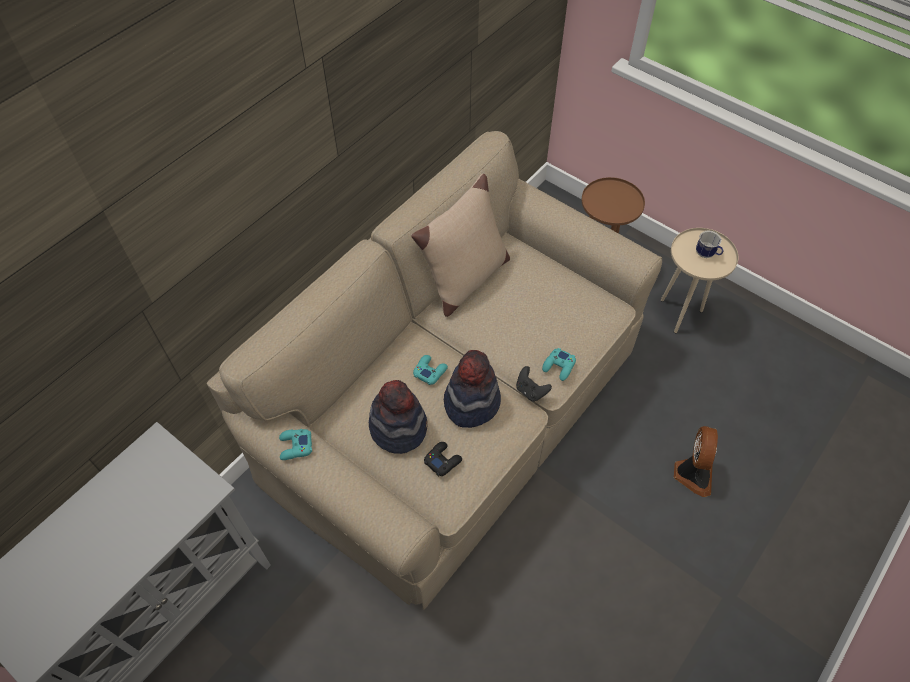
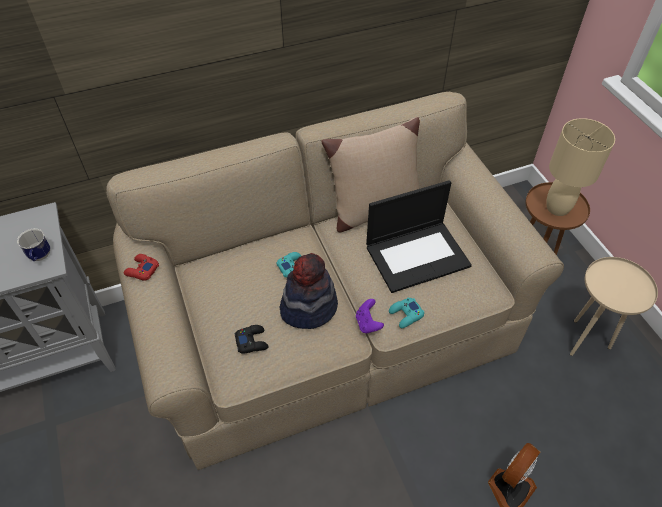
camera: 30 degrees right, 5 degrees down
(295, 446) = (141, 270): turquoise game controller -> red game controller
(398, 427) = (236, 298): hat -> none
(530, 391) = (368, 323): black game controller -> purple game controller
(533, 305) = (418, 255): none -> laptop
(613, 203) = (557, 208): none -> beige table lamp
(707, 255) = (623, 287): mug -> mug (40, 257)

